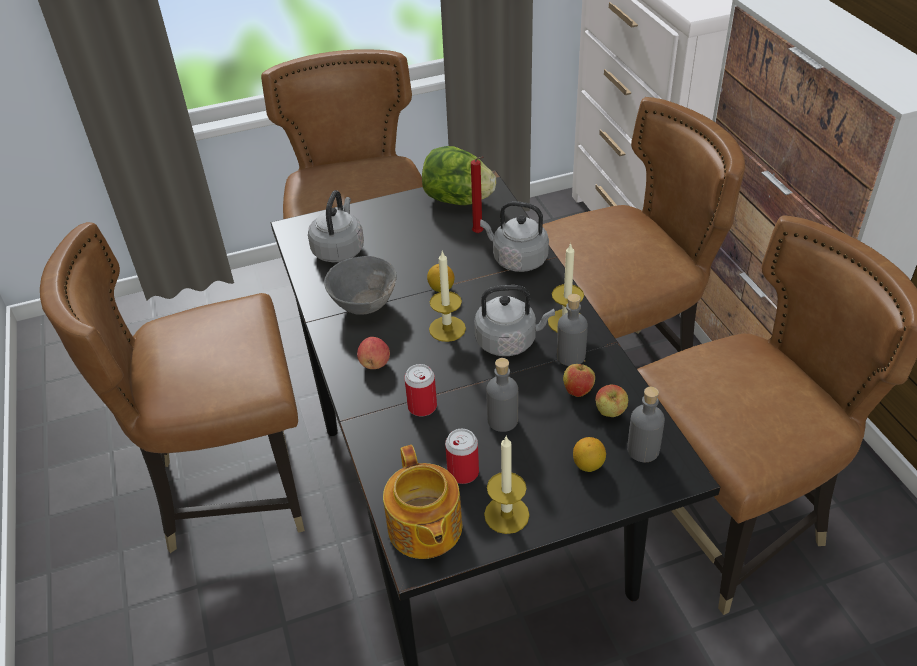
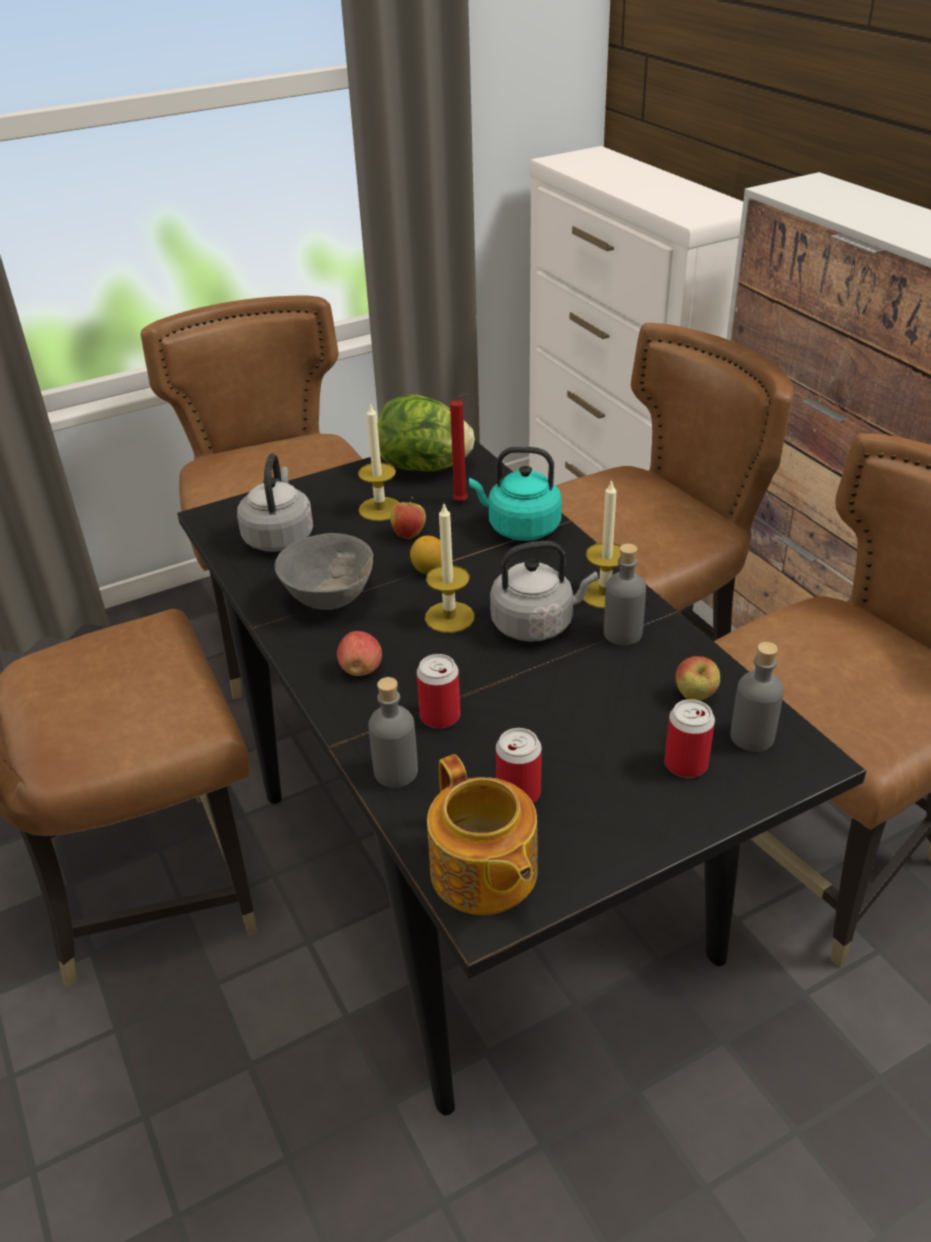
camera: 10 degrees left, 5 degrees down
(502, 420) = (554, 721): grey bottle -> grey bottle (396, 772)
(506, 515) = (593, 840): candle -> candle (380, 509)
(517, 259) = (520, 528): grey kettle -> turquoise kettle
(578, 391) = (644, 674): apple -> apple (409, 534)
(588, 465) = (685, 764): lemon -> can

